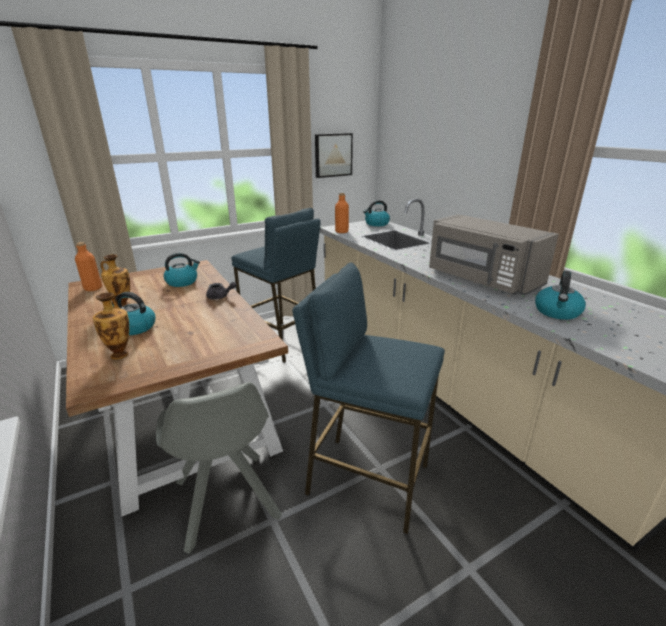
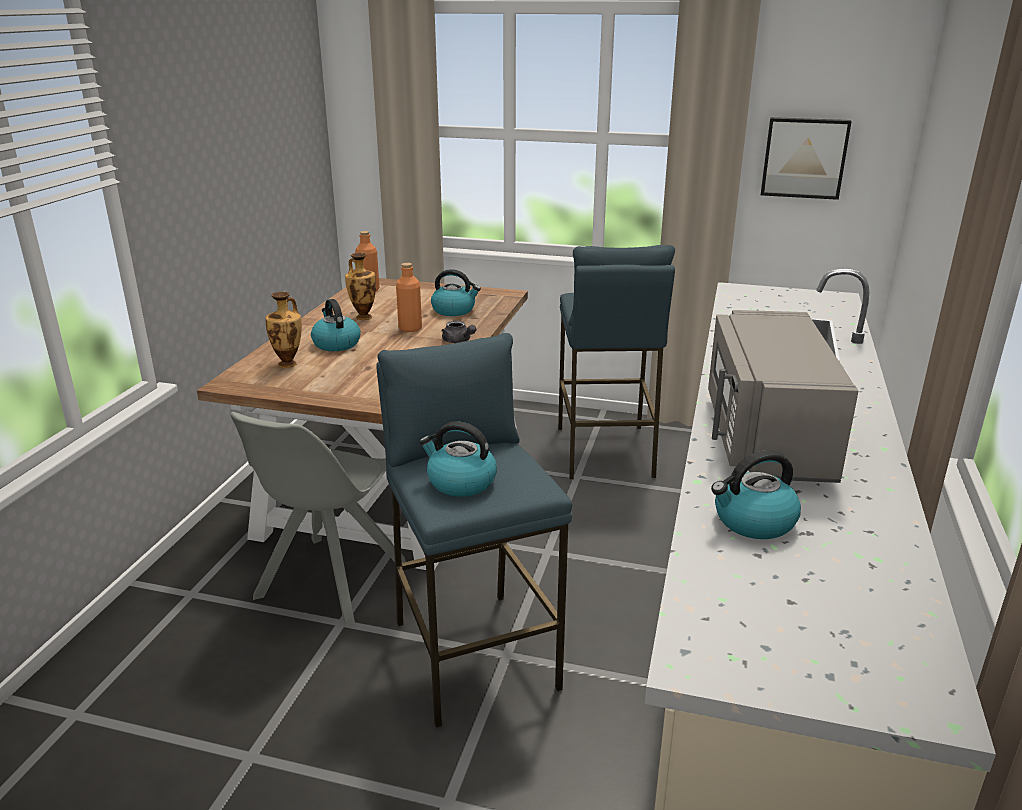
camera: 45 degrees right, 0 degrees up
(341, 231) = (734, 298): orange bottle -> orange bottle (410, 328)
(376, 224) = (825, 301): kettle -> kettle (460, 482)

